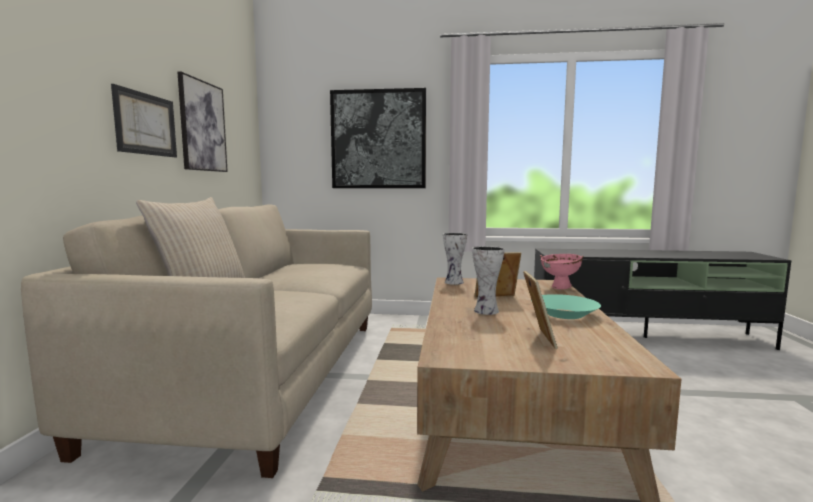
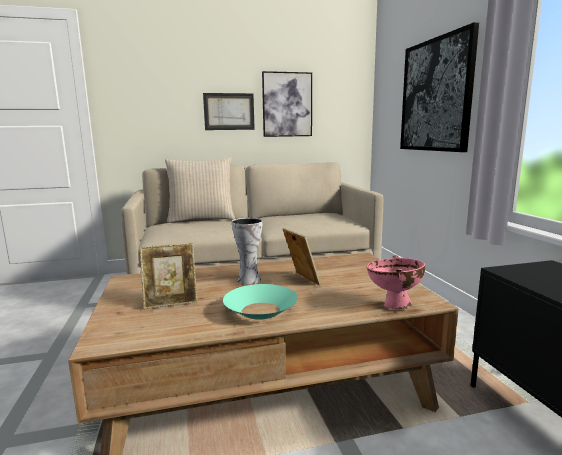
camera: 70 degrees right, 5 degrees up
(454, 282) = (352, 260): vase -> none

